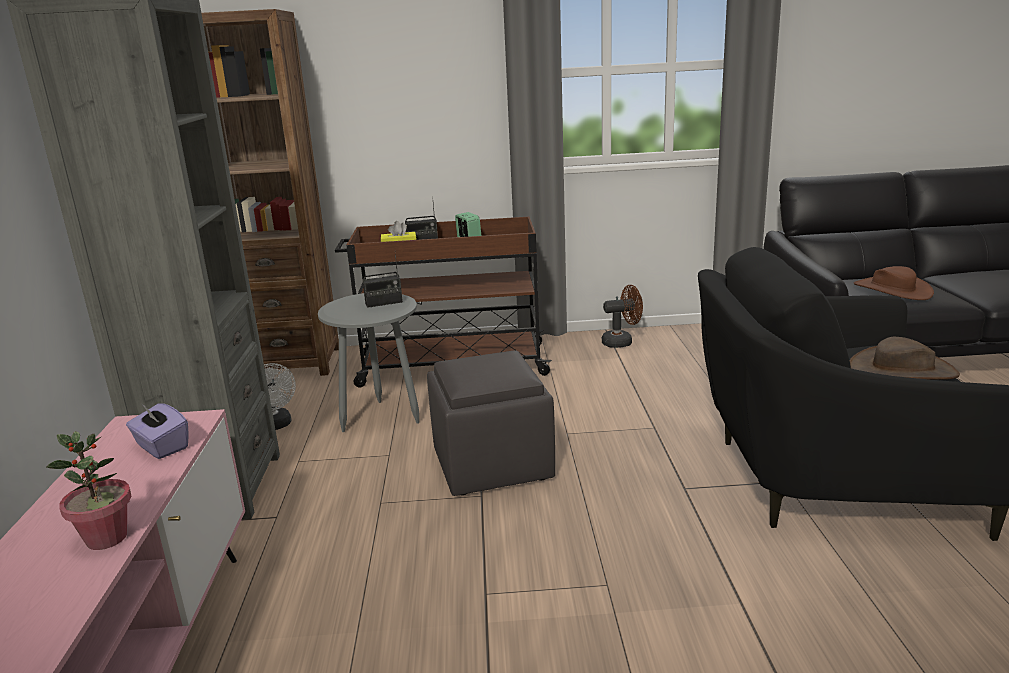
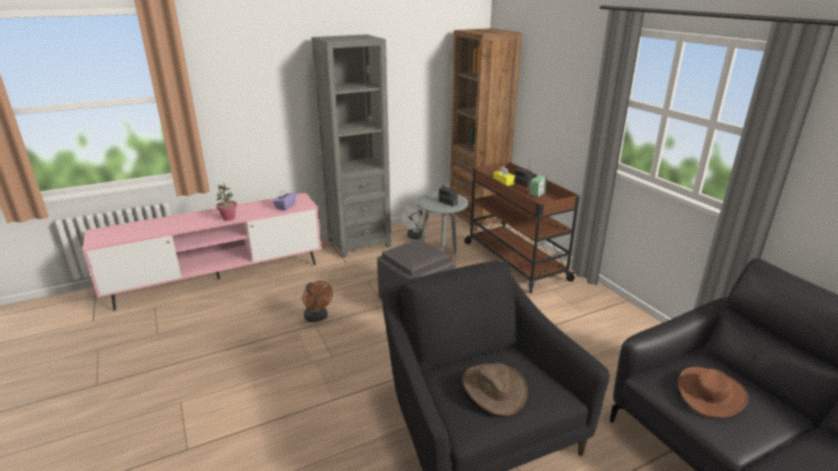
camera: 65 degrees right, 5 degrees up
(622, 342) = (611, 311): brown fan -> brown fan (317, 318)

